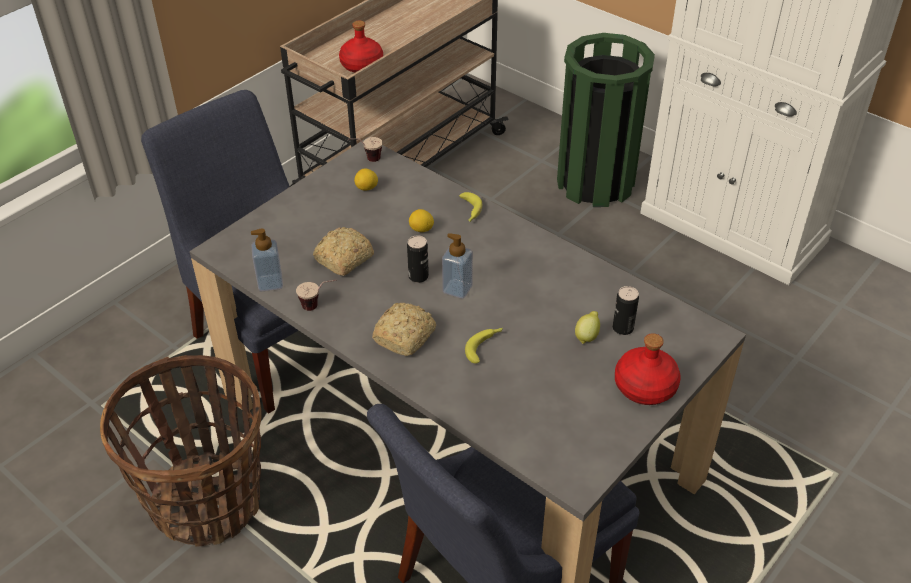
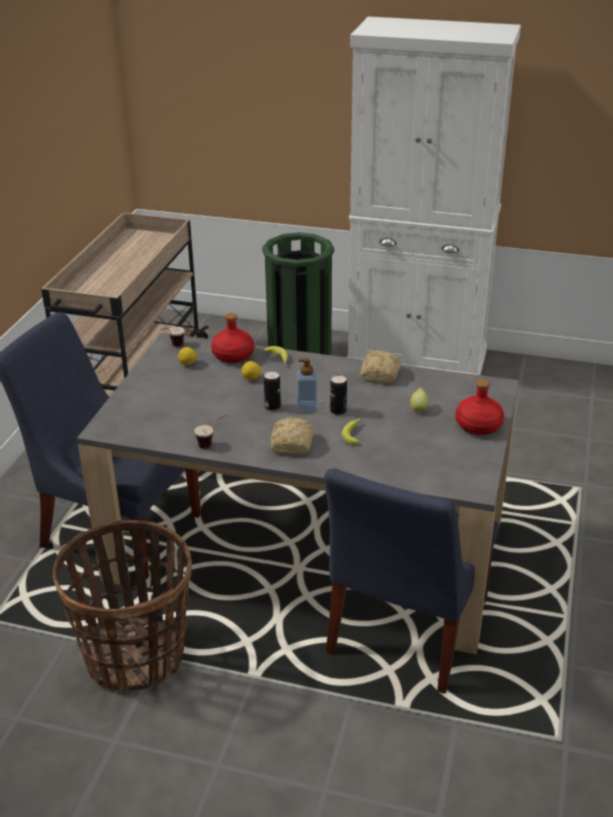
camera: 25 degrees left, 10 degrees down
(270, 283) = (161, 440): soap dispenser -> none
(342, 259) = (206, 411): bread -> bread (380, 375)
(362, 65) = (112, 291): red bottle -> red bottle (233, 355)
(623, 328) = (438, 398): can -> can (338, 410)

